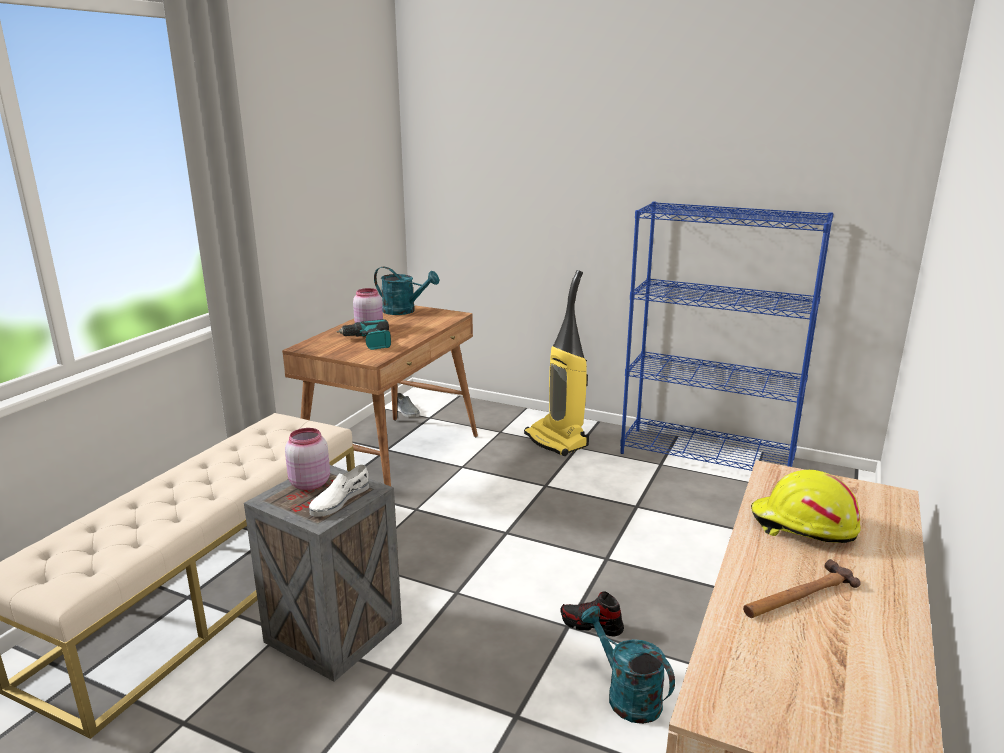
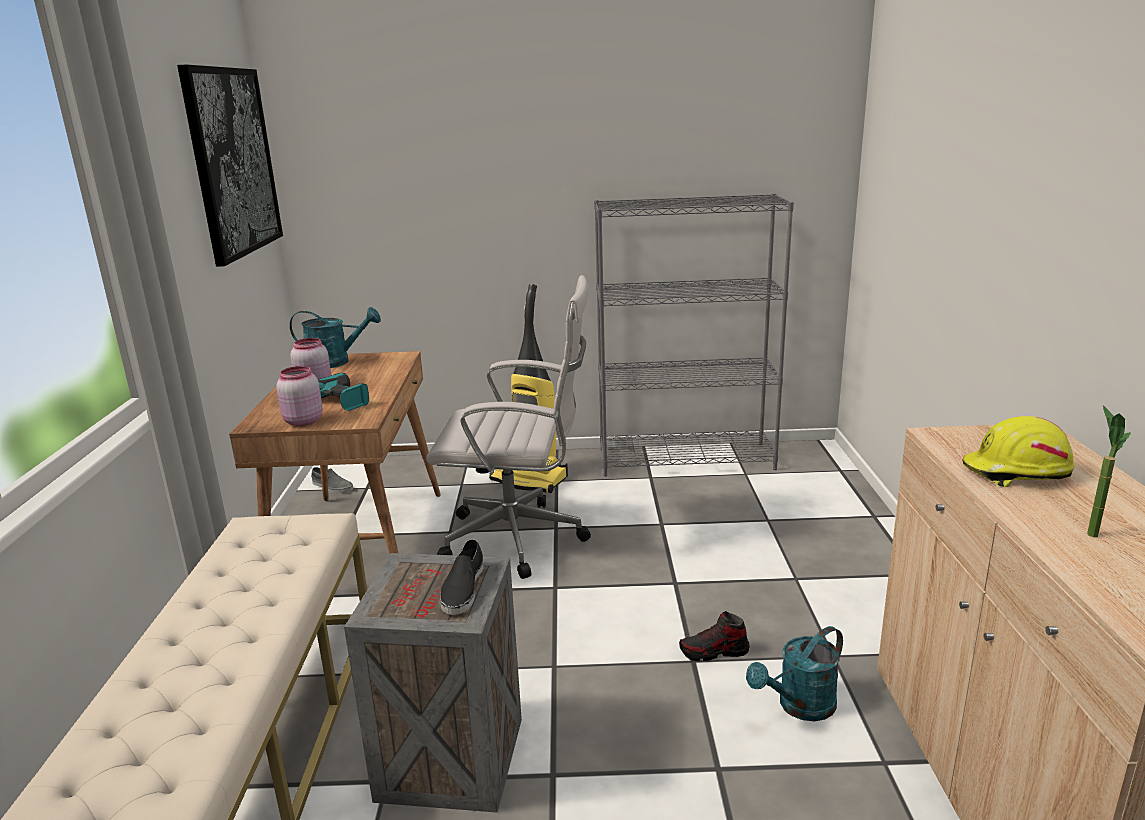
camera: 25 degrees left, 0 degrees up
(308, 483) = (404, 581): pink jar -> pink jar (302, 421)
(339, 500) = (463, 588): white shoe -> black shoe
(356, 145) = (233, 162): none -> picture
(510, 487) = (520, 539): none -> white office chair
(626, 695) = (799, 707): turquoise watering can -> turquoise watering can turned 60 degrees counterclockwise
(707, 456) = (686, 459): blue bookcase -> grey bookcase
(798, 595) = (1090, 530): hammer -> potted plant

